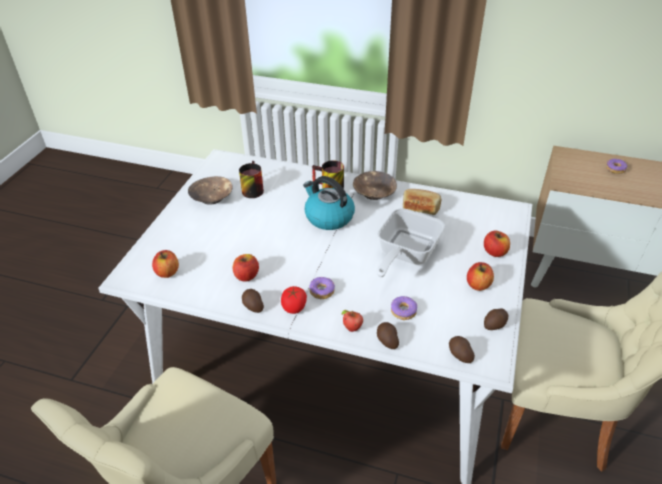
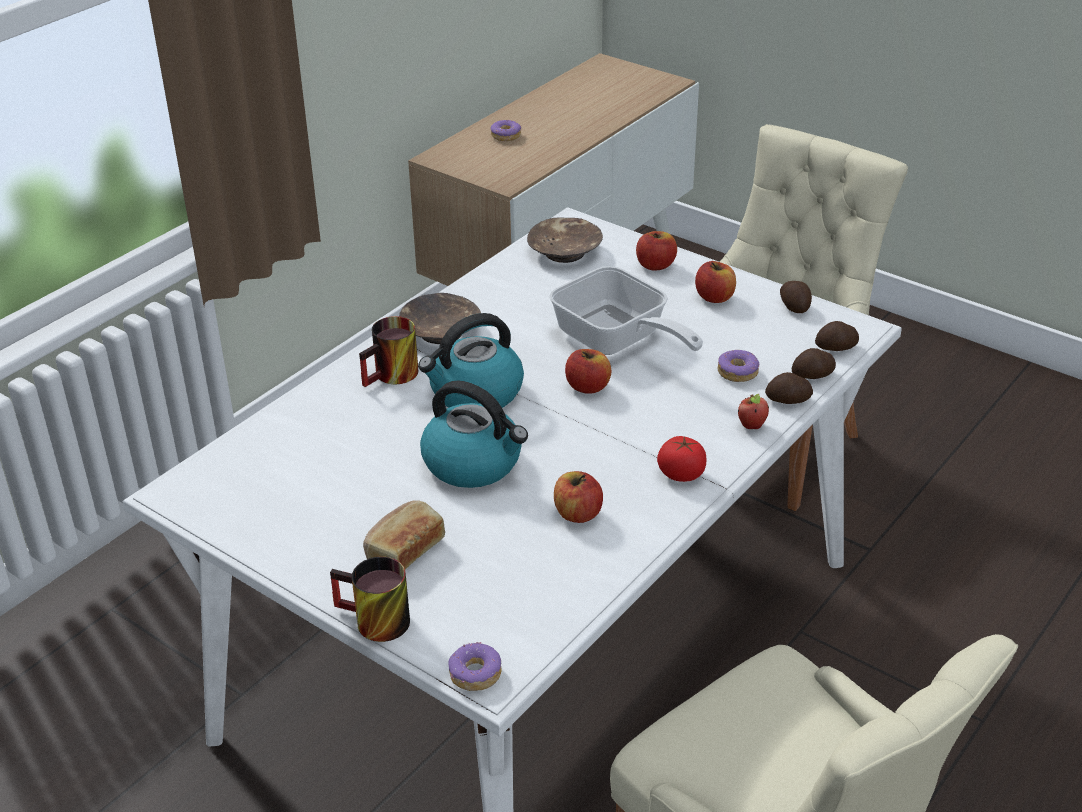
camera: 70 degrees left, 5 degrees down
(167, 272) = (512, 614): apple -> apple (588, 387)
(212, 197) = (310, 524): brown bowl -> brown bowl (565, 252)
(251, 189) = (322, 468): mug -> mug (372, 623)
(253, 306) = (657, 518): potato -> potato (813, 375)
(272, 231) = (474, 463): none -> kettle
(321, 291) = (658, 438): donut -> donut (474, 674)
(420, 208) = (514, 298): bread -> bread (403, 550)

